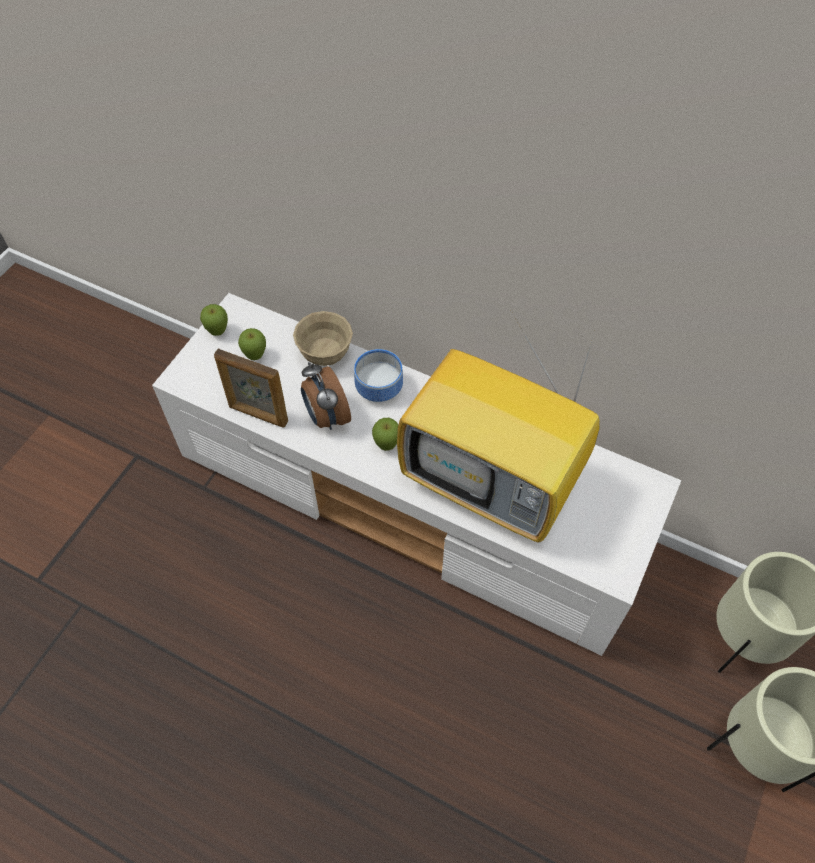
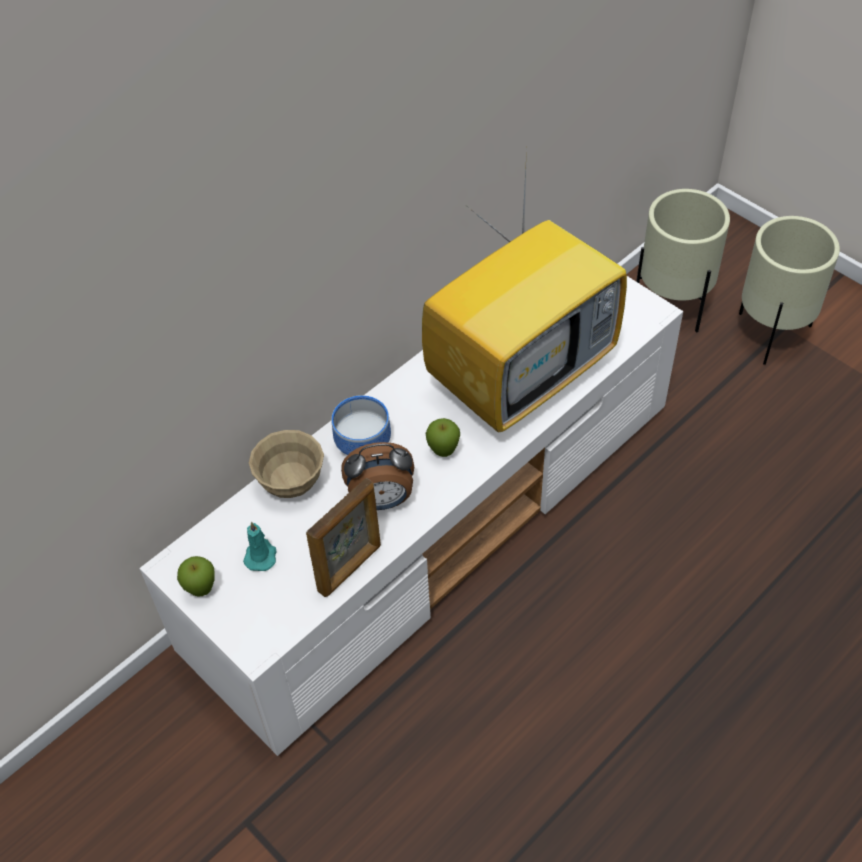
camera: 70 degrees left, 5 degrees down
(255, 356) = (261, 555): apple -> turquoise candle

